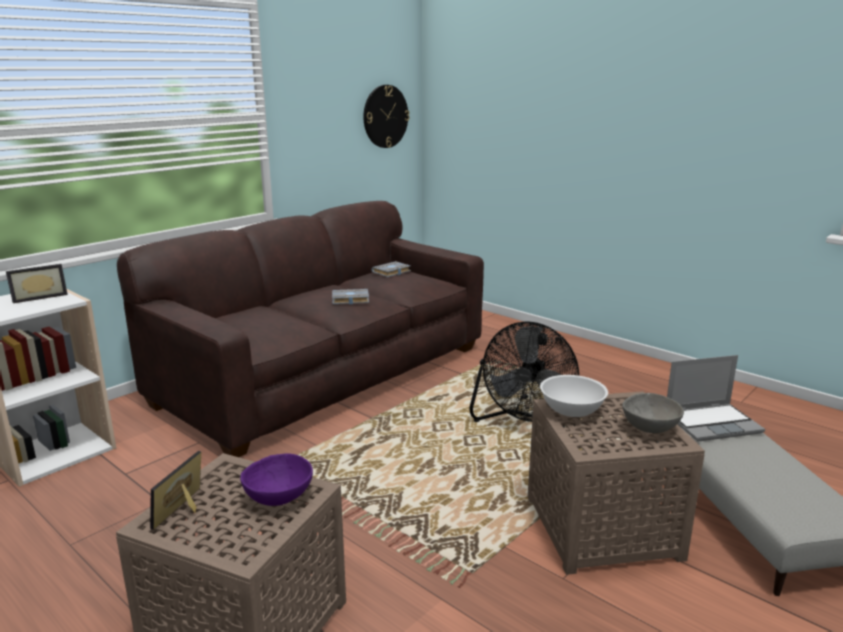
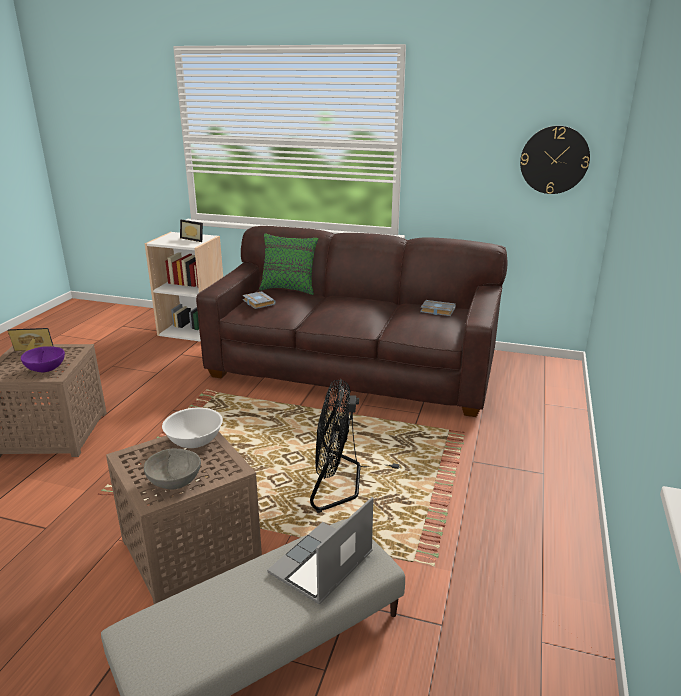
camera: 65 degrees right, 5 degrees up
(230, 313) = (289, 290): none -> green pillow
(349, 300) = (347, 313): grey book -> grey book (257, 302)
(712, 423) = (322, 565): laptop -> laptop turned 75 degrees clockwise

